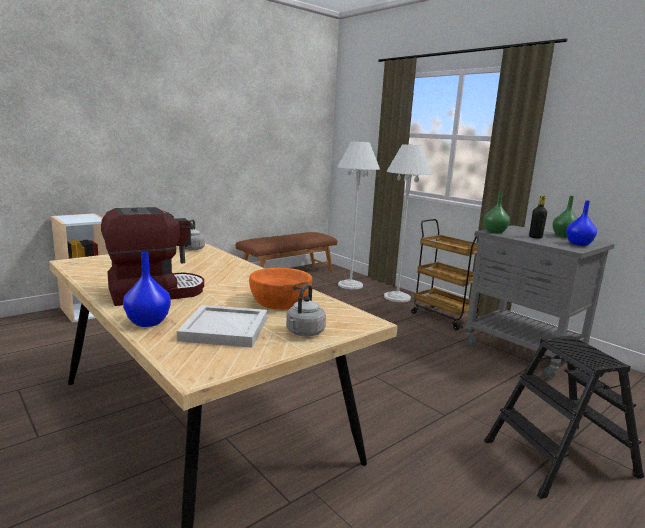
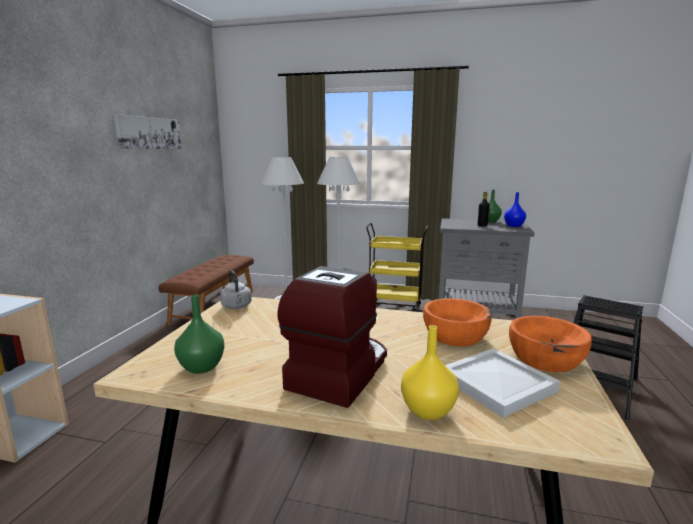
camera: 35 degrees left, 0 degrees up
(147, 322) = (427, 411): blue vase -> yellow vase
(248, 114) = (149, 133): none -> picture
(304, 333) = (546, 359): grey kettle -> orange bowl
(444, 318) = (395, 307): brown cart -> yellow cart
(494, 232) = (452, 226): green vase -> green vase (202, 366)

